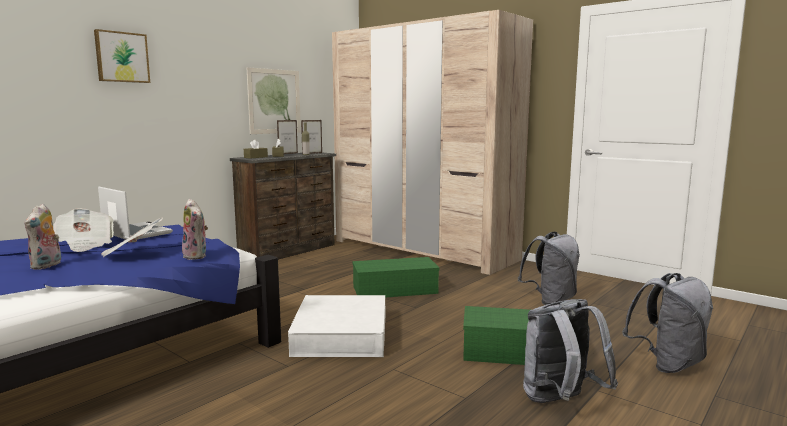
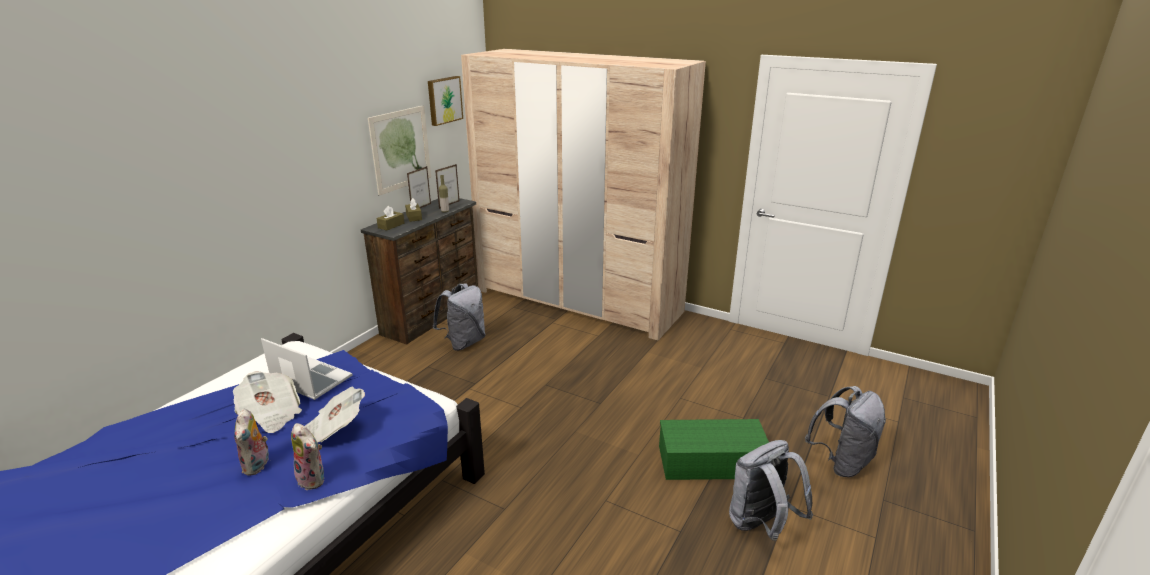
camera: 10 degrees left, 15 degrees up
(121, 57) = (231, 147): picture -> picture (444, 100)
(197, 256) = (405, 424): plush toy -> plush toy (314, 479)
(341, 335) = (540, 455): white storage box -> none
(396, 289) = (570, 375): green storage box -> none
(550, 300) = (725, 378): grey backpack -> grey backpack (464, 342)

